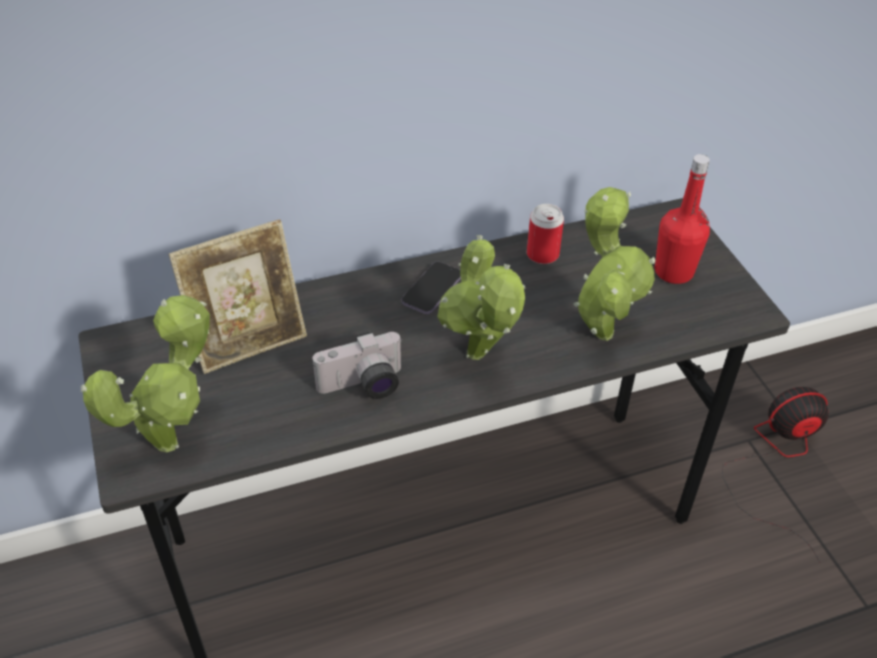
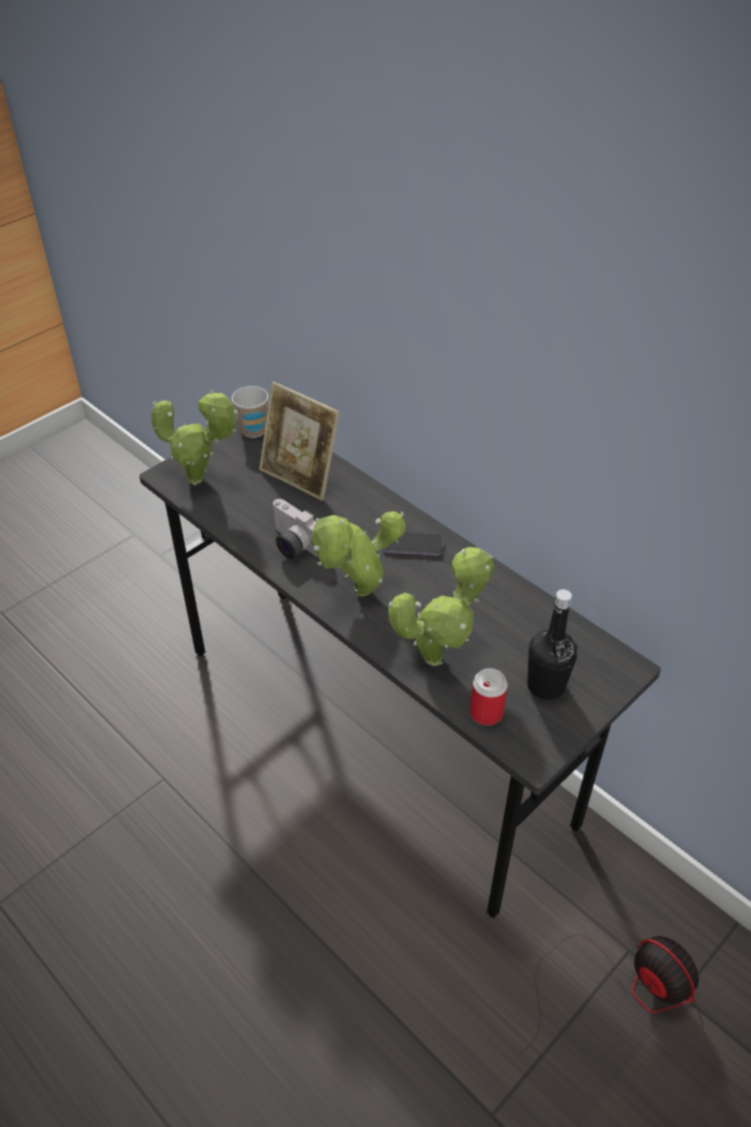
camera: 65 degrees right, 0 degrees up
(121, 355) = (253, 430): none -> cup
(542, 254) = (501, 594): can -> can (486, 713)
(673, 272) = (546, 685): red bottle -> black bottle

